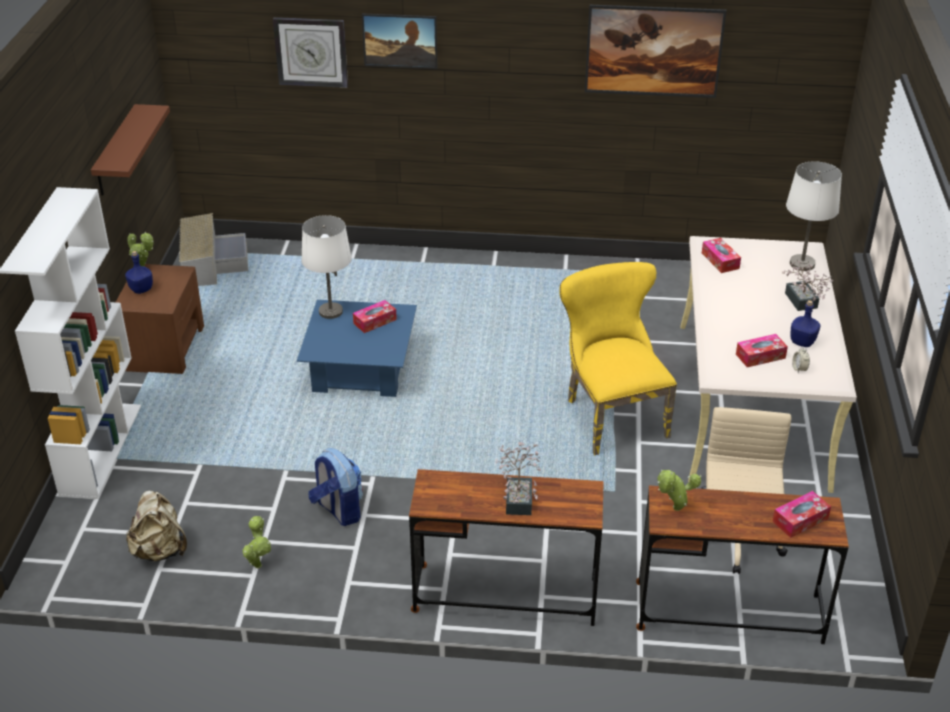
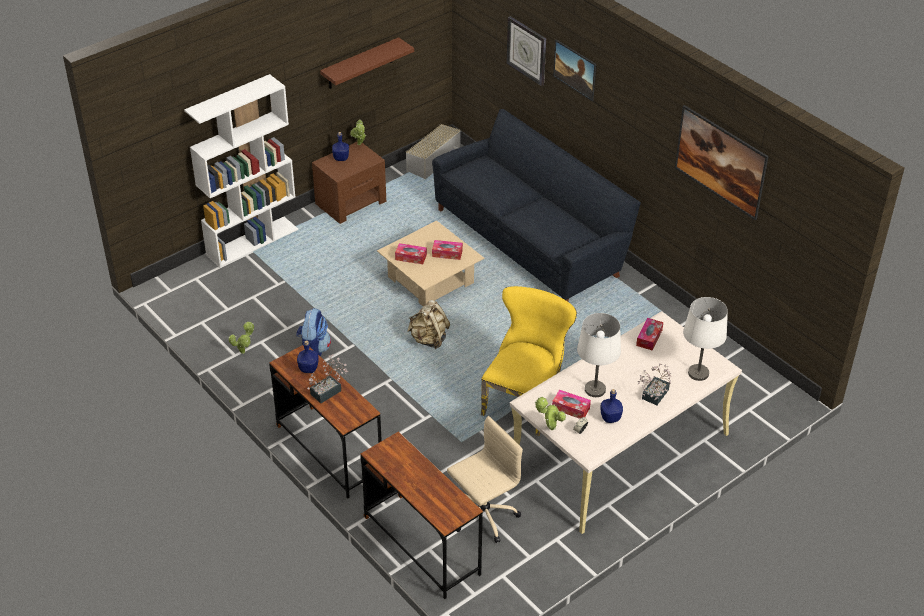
camera: 45 degrees right, 5 degrees up
(160, 551) = (213, 313): beige backpack -> beige backpack (429, 339)
(330, 312) = (432, 232): white table lamp -> white table lamp (594, 389)
(360, 369) = (430, 280): blue coffee table -> beige coffee table
(405, 280) = (531, 240): none -> black sofa
(463, 491) = (308, 369): none -> blue bottle
(674, 509) = (390, 452): potted plant -> potted plant (549, 428)
(800, 520) = (442, 505): tissue box -> tissue box (411, 257)

